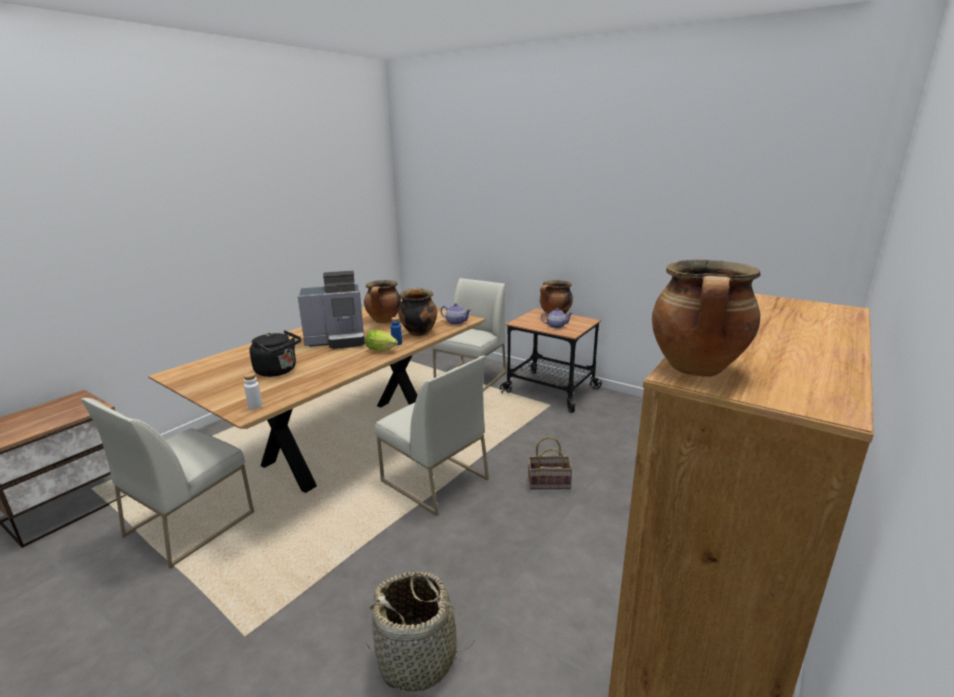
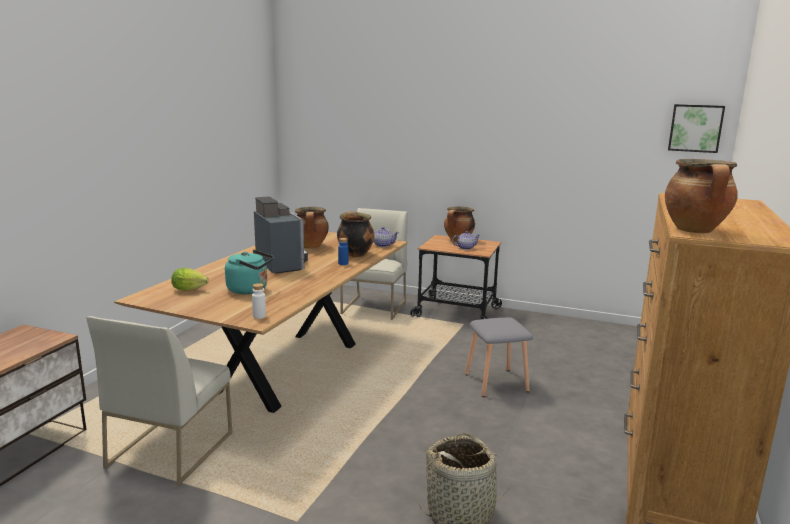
camera: 15 degrees left, 5 degrees down
(278, 371) = (250, 290): black kettle -> turquoise kettle
(338, 340) = (282, 264): coffee machine -> coffee machine turned 90 degrees counterclockwise
(382, 350) = (335, 269): lettuce -> lettuce (191, 290)
(433, 480) = (392, 391): white chair -> none
(550, 482) = (497, 382): basket -> grey stool
(835, 195) = (695, 128): none -> picture

